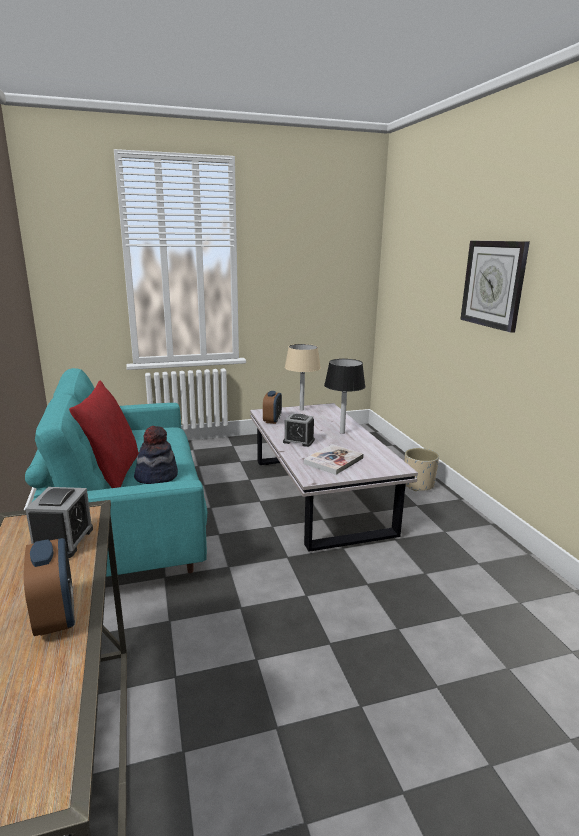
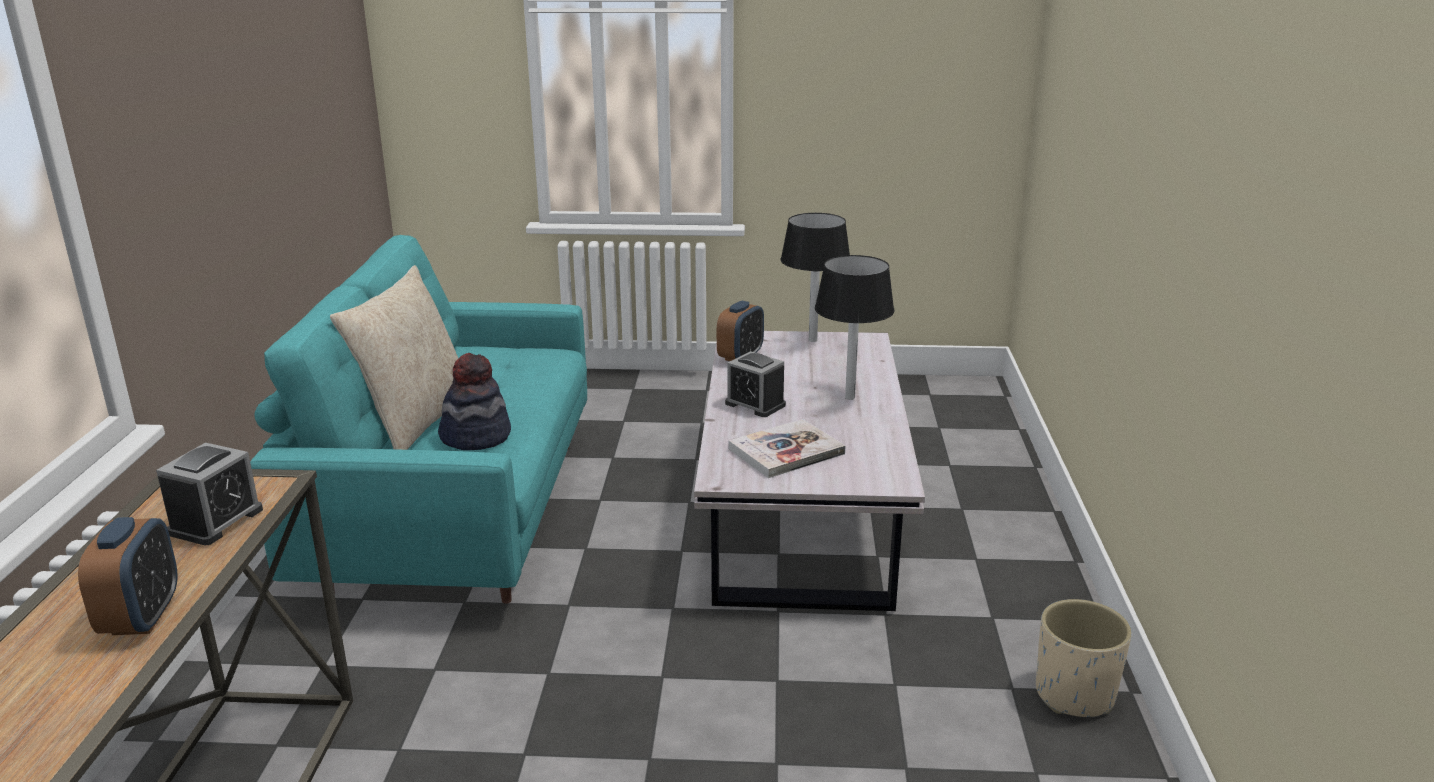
camera: 20 degrees right, 5 degrees up
(112, 473) = (415, 422): red pillow -> beige pillow
(301, 409) = (813, 340): beige table lamp -> black table lamp
(418, 485) = (1011, 519): beige planter -> beige planter (1075, 694)
(493, 284) = (1149, 133): wall clock -> none

